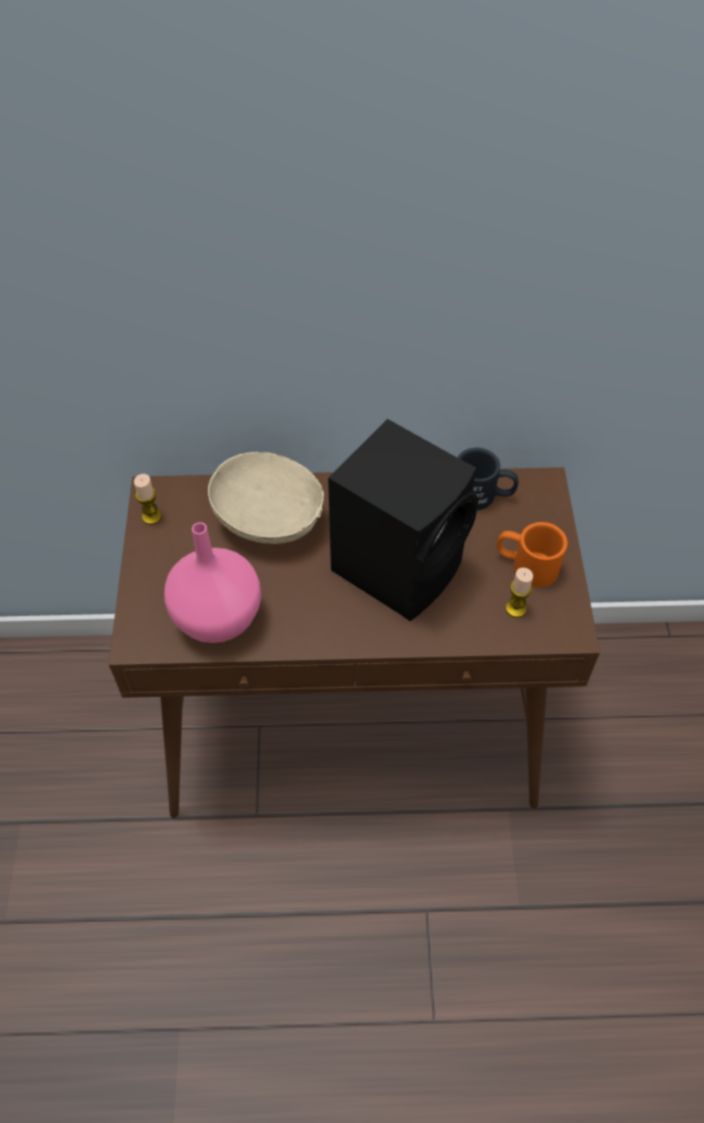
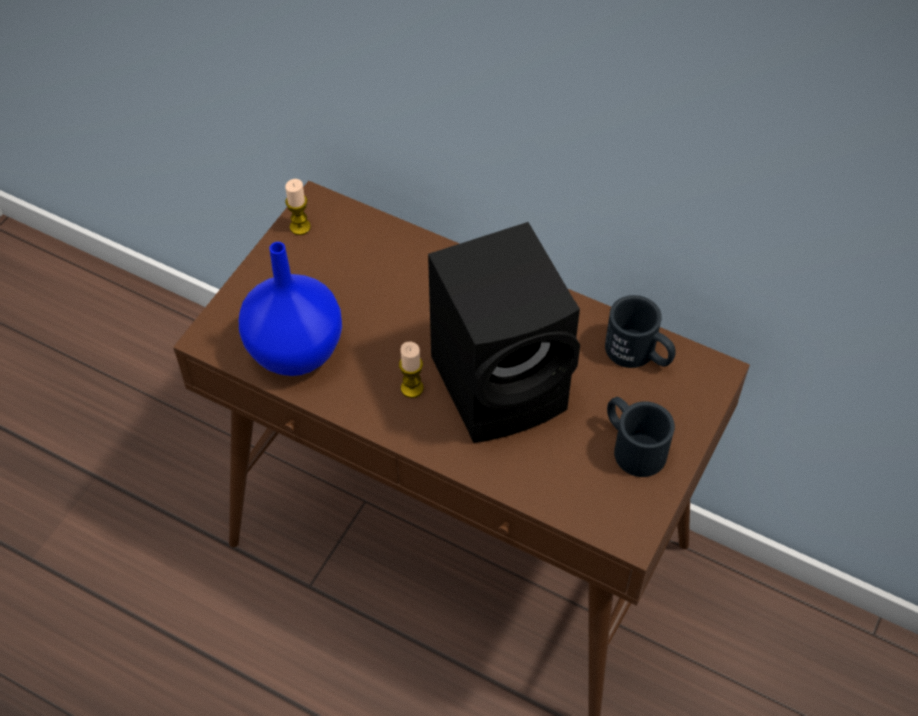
camera: 30 degrees right, 0 degrees up
(218, 620) = (294, 353): pink vase -> blue vase
(269, 519) = (407, 280): beige bowl -> none
(515, 608) = (589, 483): candle -> candle (412, 388)
(526, 565) = (632, 445): orange mug -> black mug

